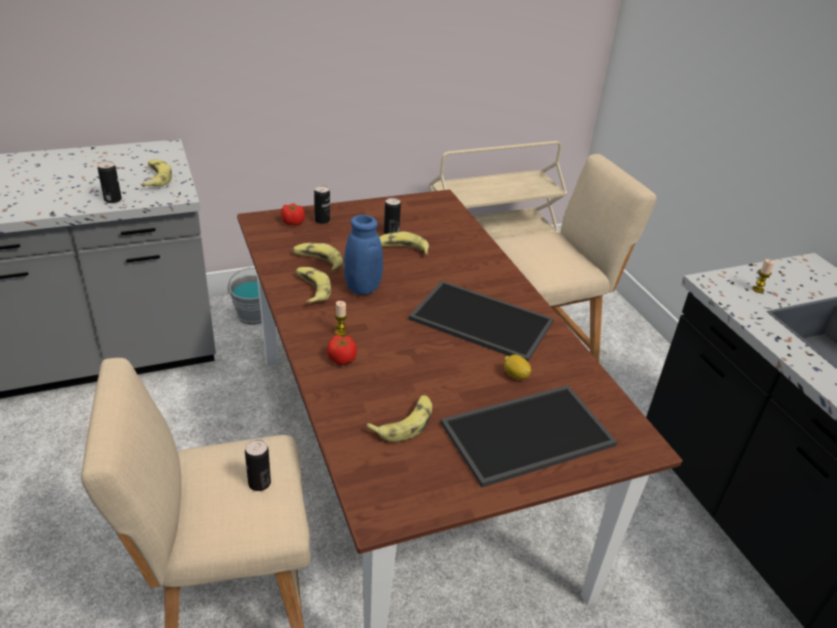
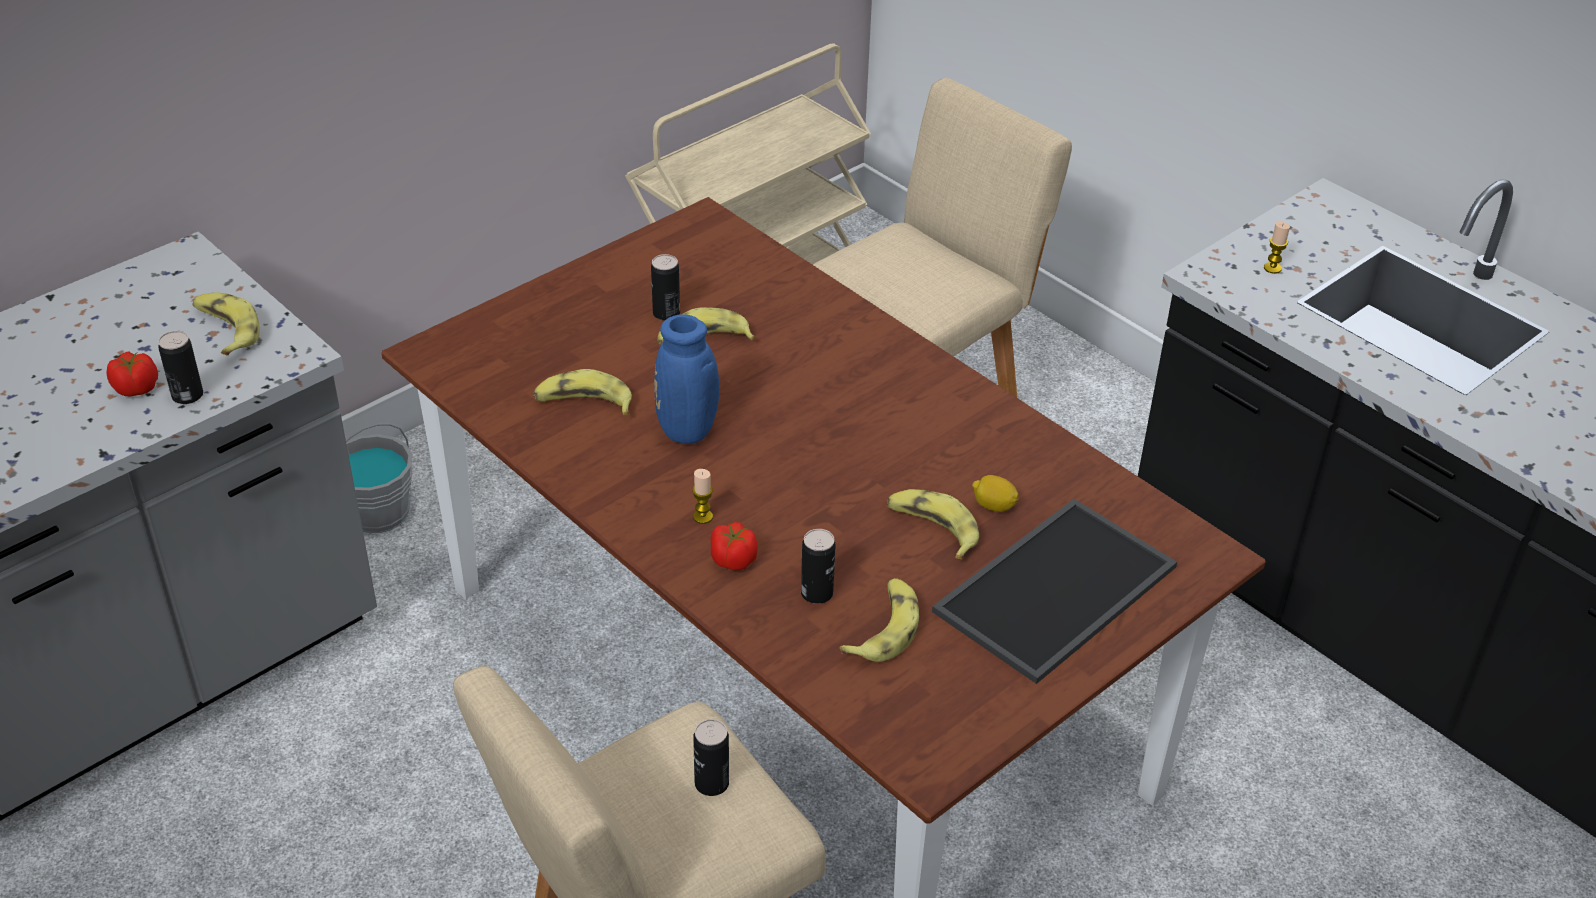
camera: 20 degrees left, 5 degrees up
(293, 222) = (490, 340): tomato -> tomato (136, 388)
(311, 289) = (608, 457): banana -> banana (932, 529)
(322, 220) = (537, 322): can -> can (817, 593)
(479, 321) = (895, 434): tray -> none

